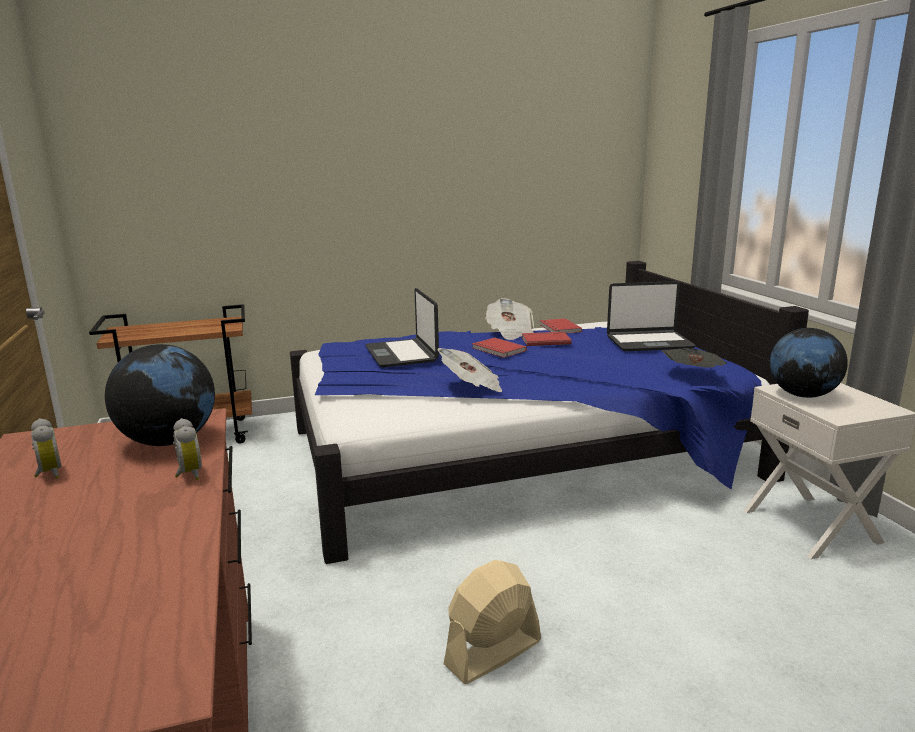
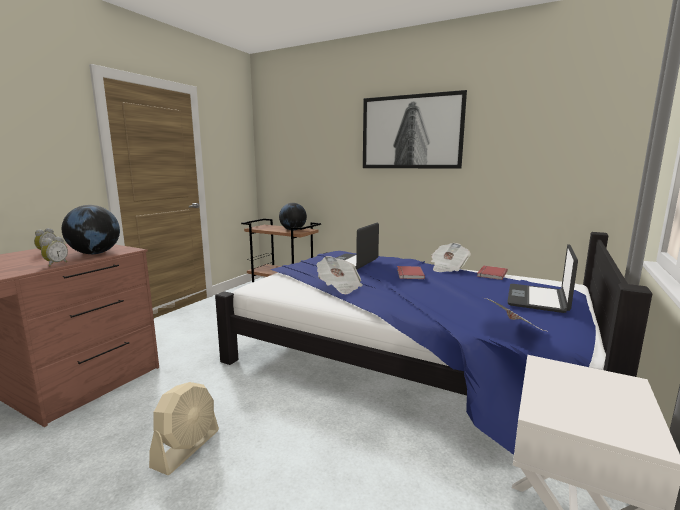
camera: 45 degrees right, 5 degrees down
(392, 145) = (411, 132): none -> picture
(492, 653) = (187, 448): beige fan -> beige fan turned 105 degrees clockwise
(545, 340) = (455, 277): red book -> none
(649, 342) = (538, 299): laptop -> laptop turned 75 degrees clockwise
(802, 395) = (560, 380): globe -> globe (293, 230)

